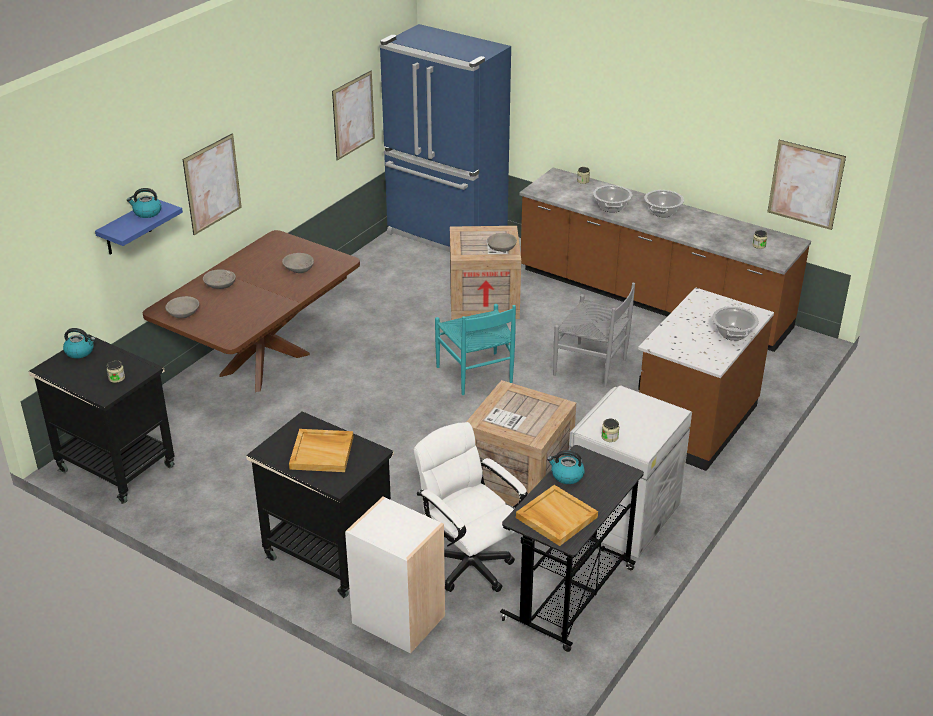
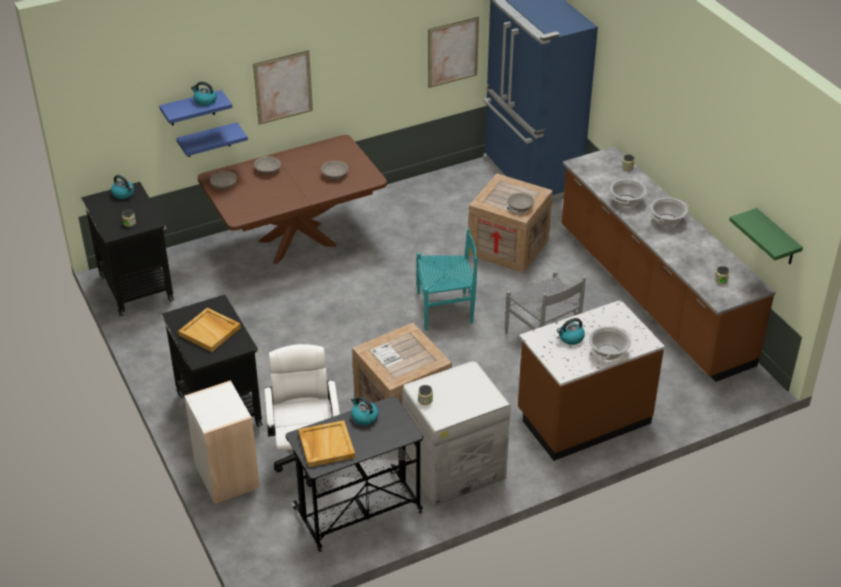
camera: 30 degrees right, 5 degrees up
(147, 266) = (208, 140): none -> blue shelf
(477, 375) = (445, 310): turquoise chair -> turquoise chair turned 105 degrees counterclockwise
(687, 333) = (570, 338): none -> kettle
(805, 184) = (777, 238): picture -> green shelf

